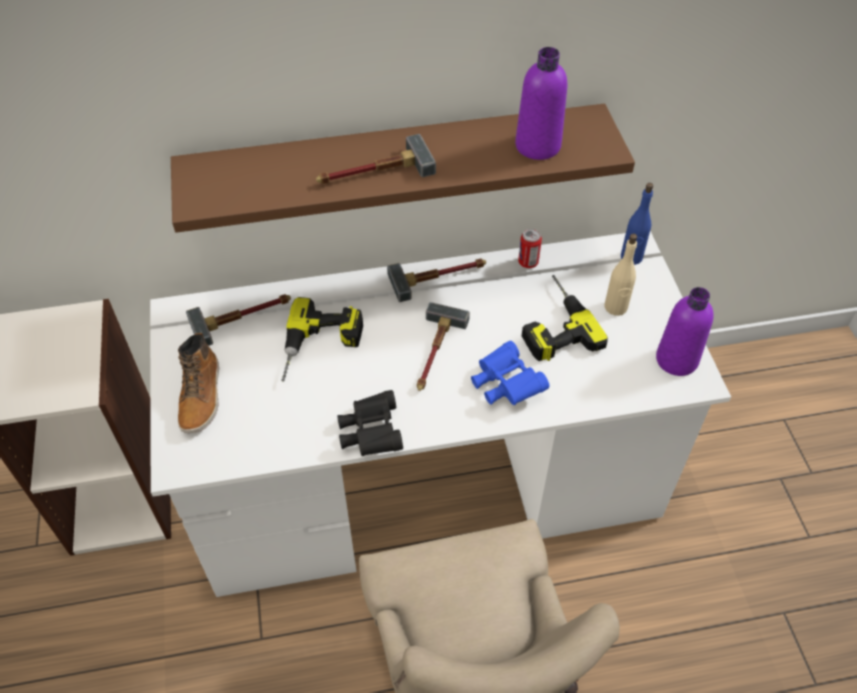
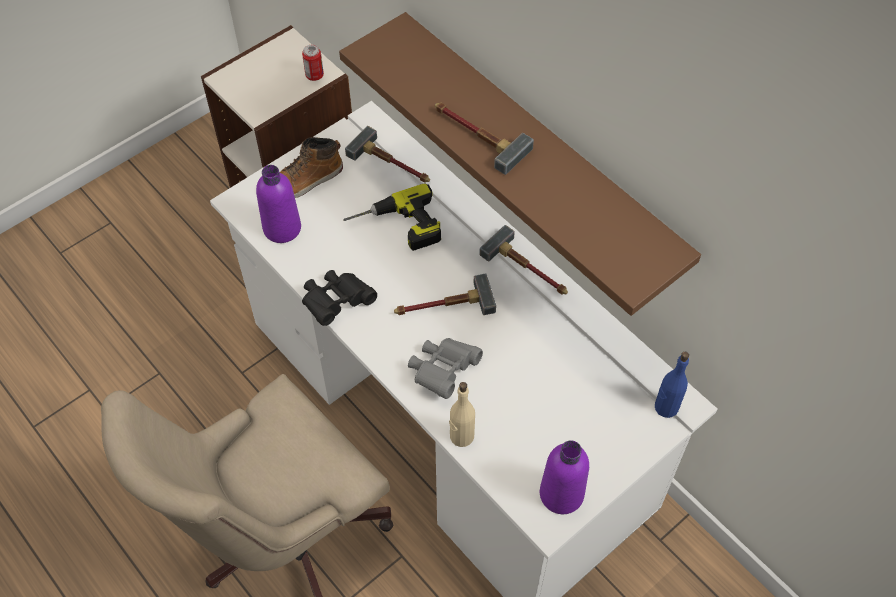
camera: 60 degrees right, 5 degrees up
(505, 385) = (443, 371): blue binoculars -> grey binoculars
(528, 262) = (595, 326): can -> can (314, 75)
(537, 146) = (597, 228): purple bottle -> purple bottle (282, 228)
(552, 323) = (535, 376): power drill -> none
(616, 307) = (591, 419): beige bottle -> beige bottle (461, 436)

